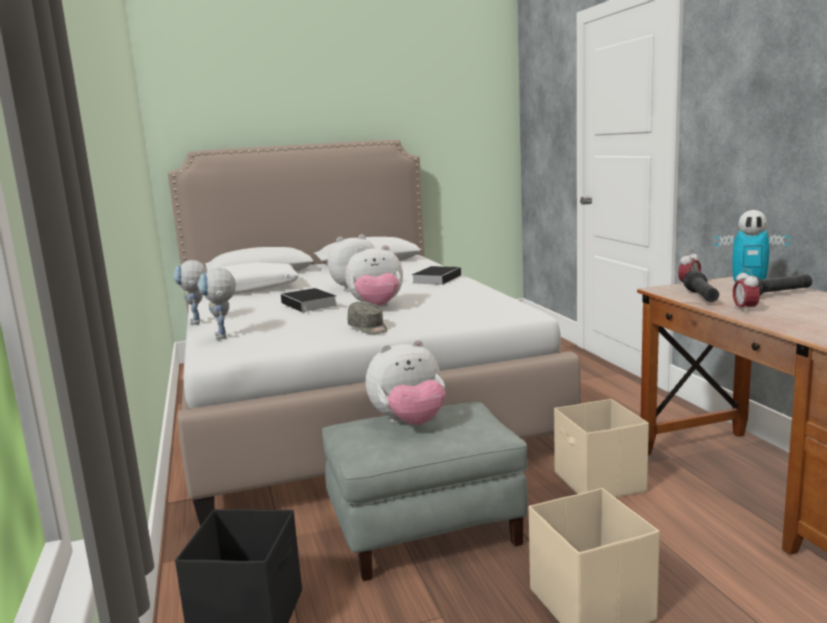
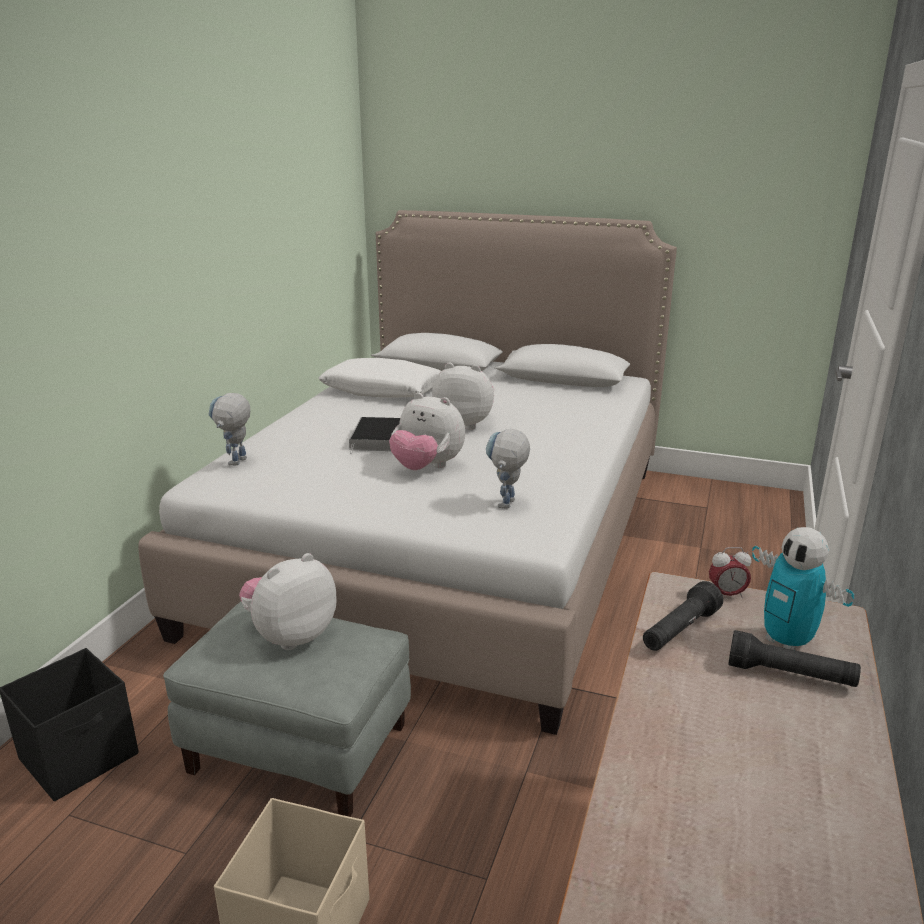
camera: 35 degrees right, 10 degrees up
(197, 323) = (262, 431): toy robot -> toy robot (506, 507)
(368, 328) = (357, 501): grey cap -> none
(409, 423) = (290, 635): plush toy -> plush toy turned 120 degrees clockwise
(437, 279) = (570, 437): book -> none
(599, 483) = (528, 790): beige storage box -> none
(744, 310) = (670, 686): alarm clock -> none

